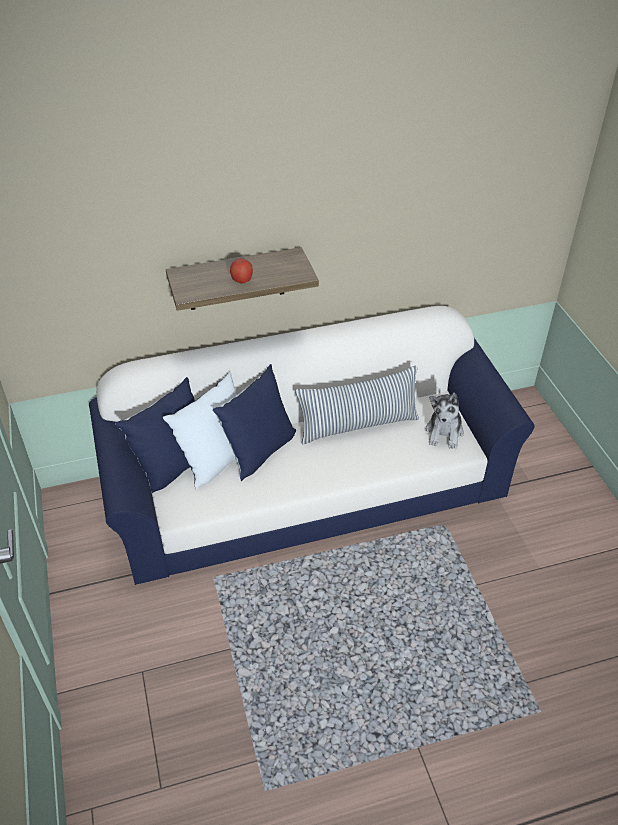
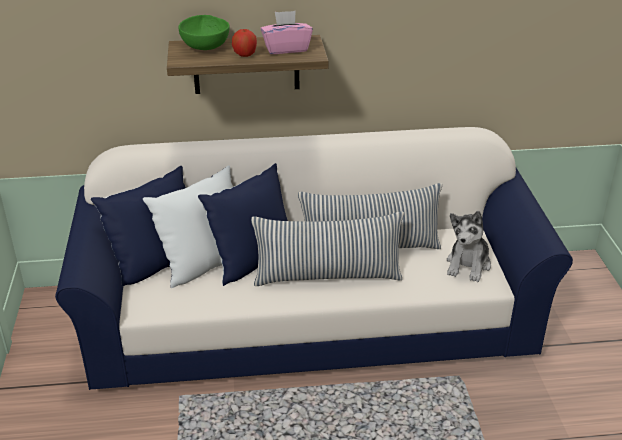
camera: 10 degrees right, 10 degrees down
(203, 273) = (206, 47): none -> green bowl
(277, 269) = (286, 49): none -> pink tissue box
(329, 459) = (327, 276): none -> pillow

